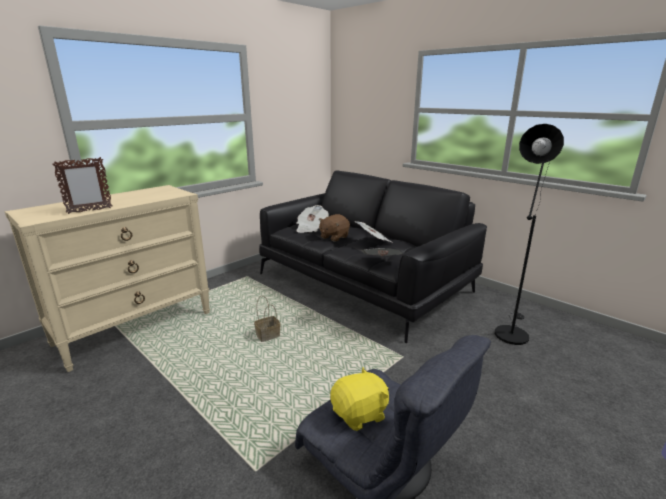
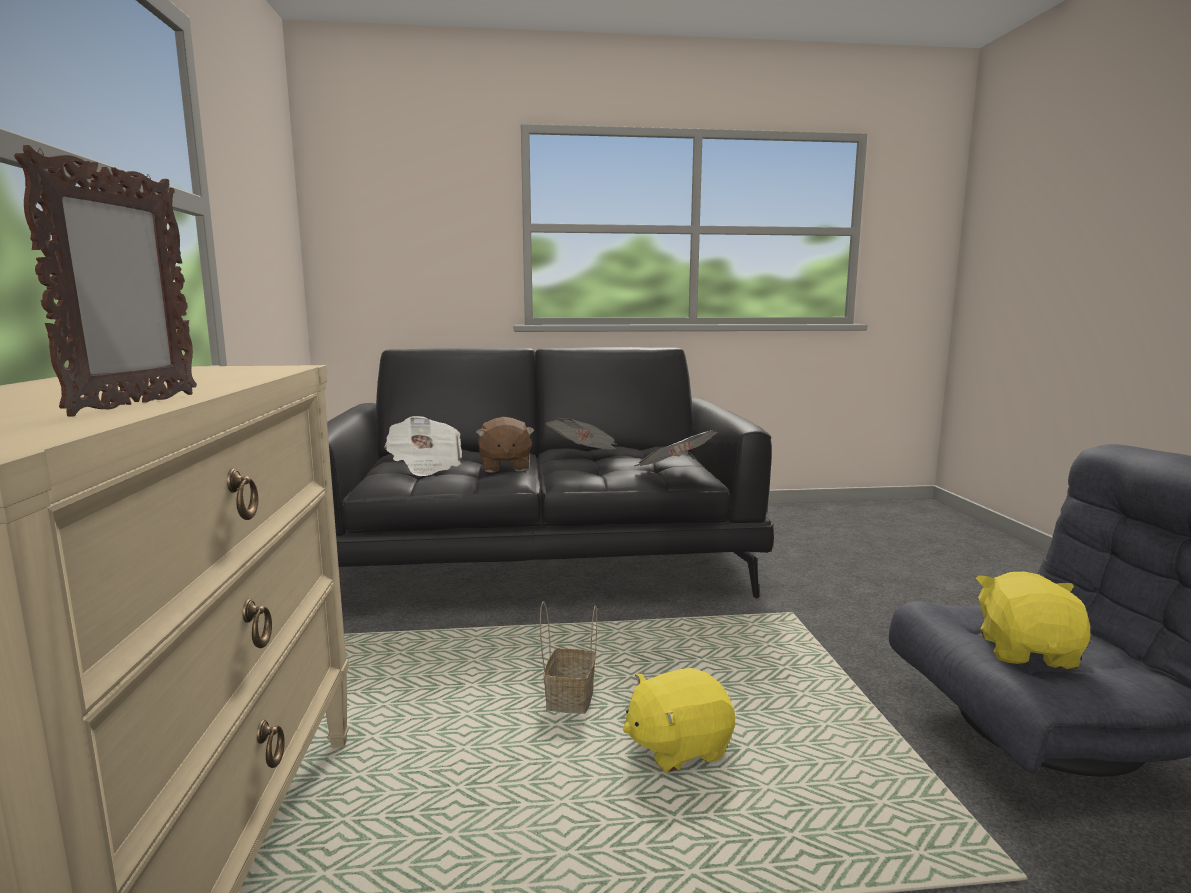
camera: 50 degrees left, 10 degrees down
(262, 367) = (678, 747): none -> yellow plush toy
(511, 332) = (808, 538): black floor lamp -> none

